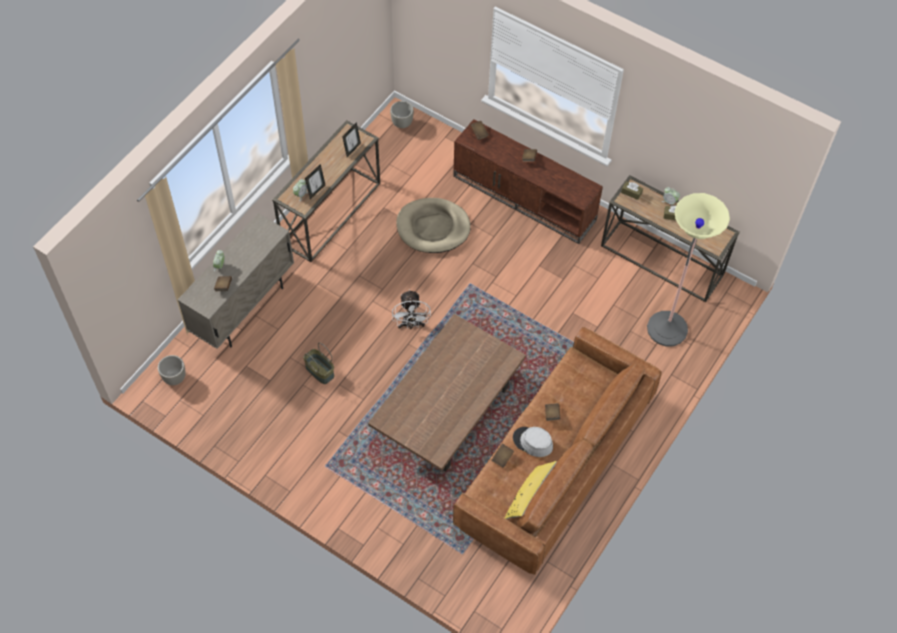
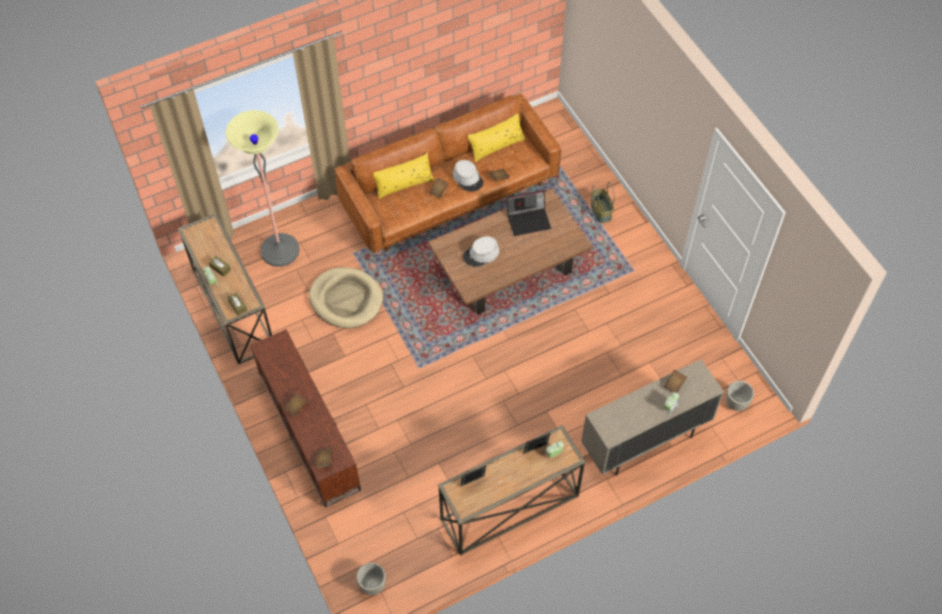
camera: 150 degrees left, 0 degrees up
(319, 371) = (601, 350): basket -> basket (601, 211)
(411, 325) = (496, 354): white fan -> none
(433, 228) = (417, 441): beige dog bed -> beige dog bed (346, 299)
(444, 421) = (529, 220): none -> laptop
(468, 365) = (481, 254): none -> grey hat
(591, 407) = (403, 184): none -> yellow pillow

